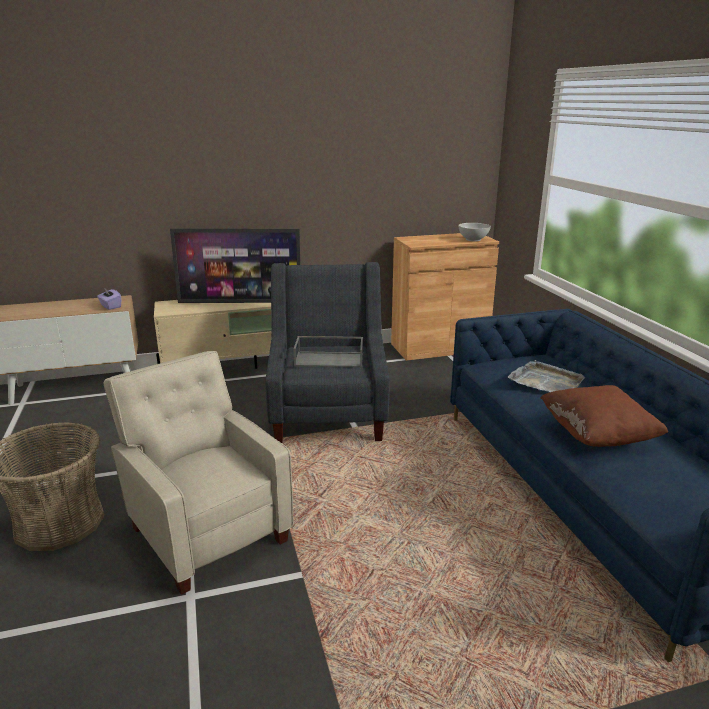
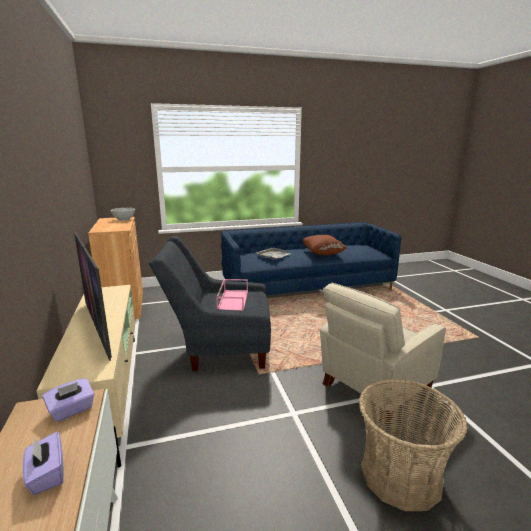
camera: 90 degrees left, 5 degrees down
(59, 310) = (47, 475): none -> purple tissue box
(240, 302) = (99, 327): television -> television turned 150 degrees clockwise
(330, 359) = (232, 300): grey tray -> pink tray

